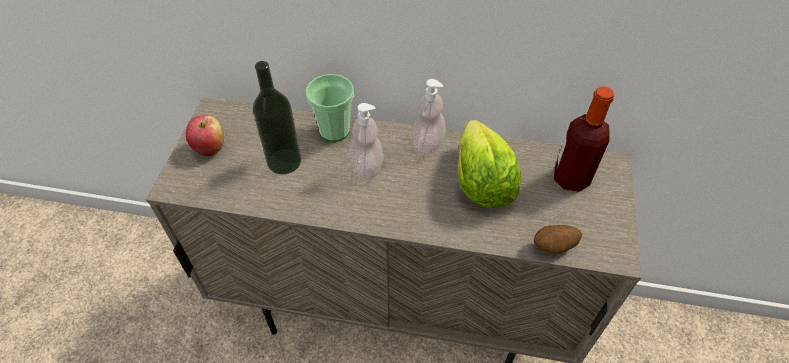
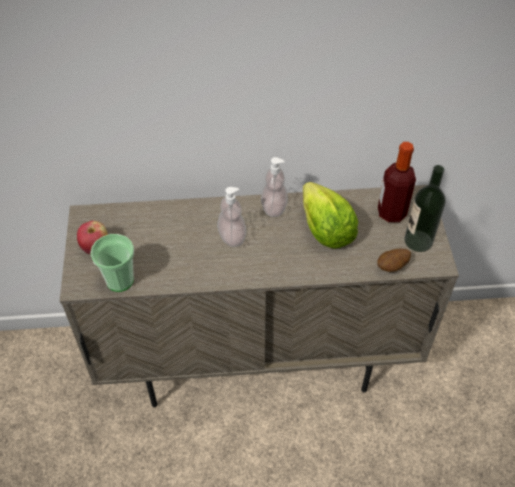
camera: 15 degrees left, 0 degrees up
(284, 161) = (163, 246): bottle -> bottle (418, 241)
(334, 130) = (194, 212): cup -> cup (119, 280)

